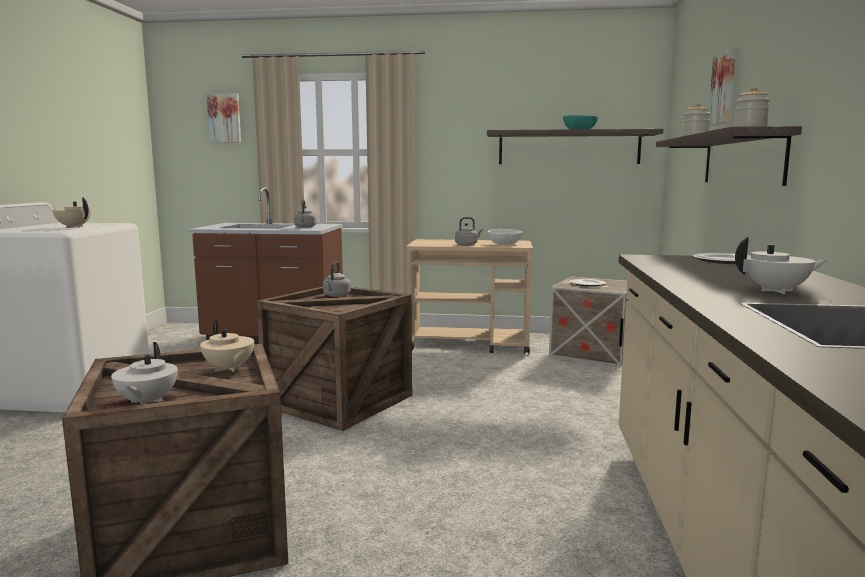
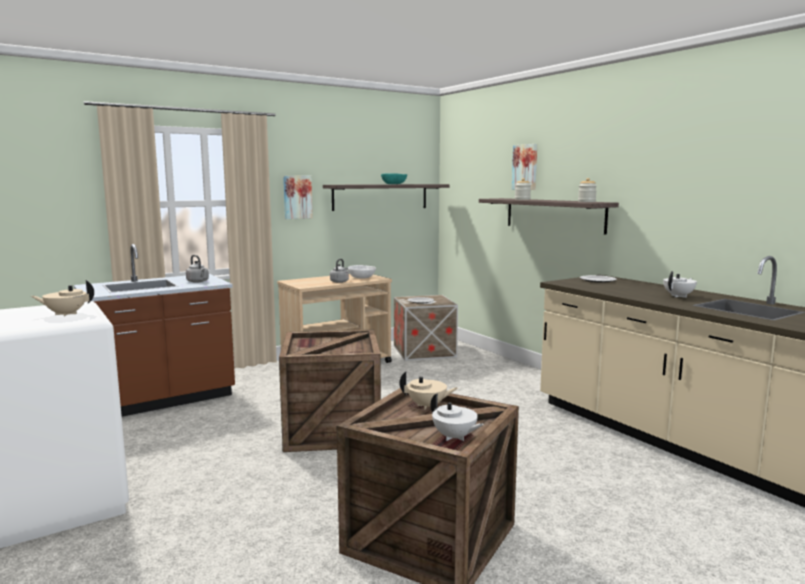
camera: 40 degrees left, 0 degrees up
(224, 118) = (54, 168): picture -> picture (297, 197)
(336, 296) = (310, 341): grey kettle -> none

